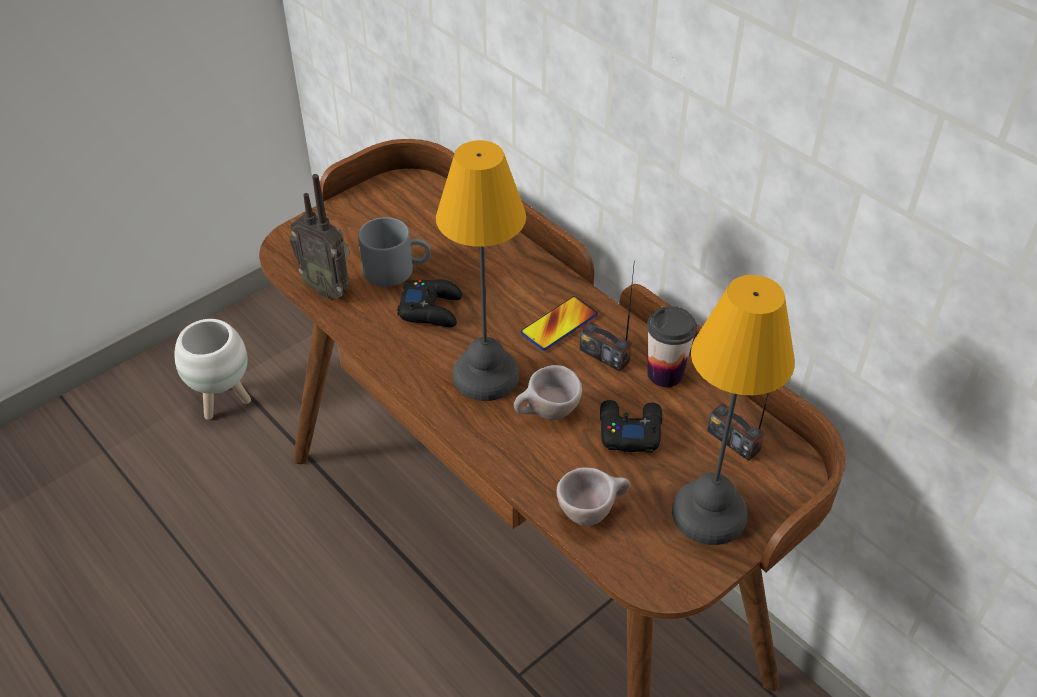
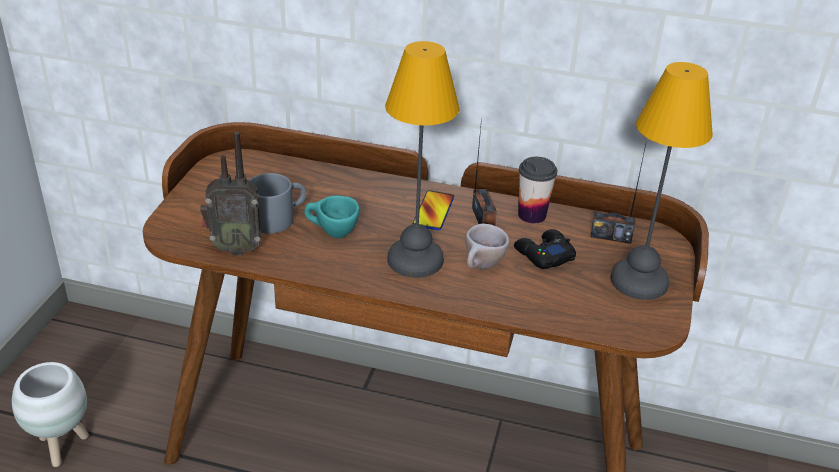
camera: 35 degrees left, 10 degrees down
(431, 309) = (331, 233): black game controller -> turquoise cup
(592, 512) = (570, 310): beige cup -> none
(604, 355) = (482, 218): radio -> radio turned 105 degrees counterclockwise

